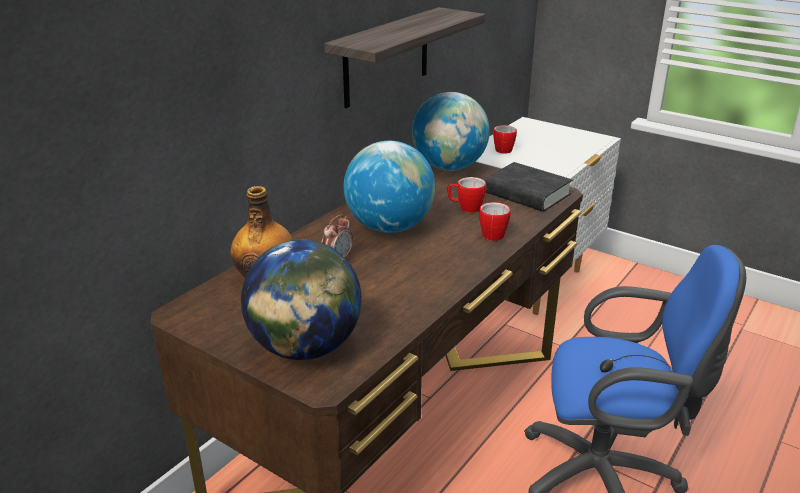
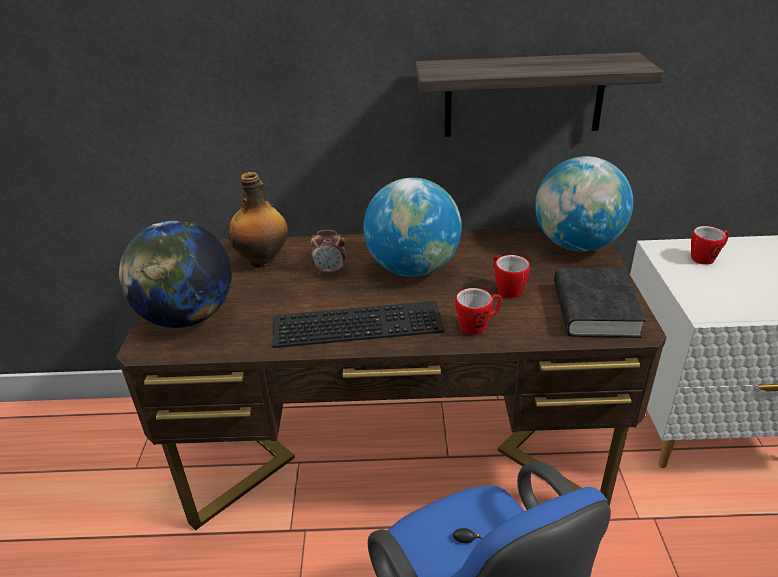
camera: 55 degrees right, 5 degrees up
(429, 272) = (359, 322): none -> keyboard

